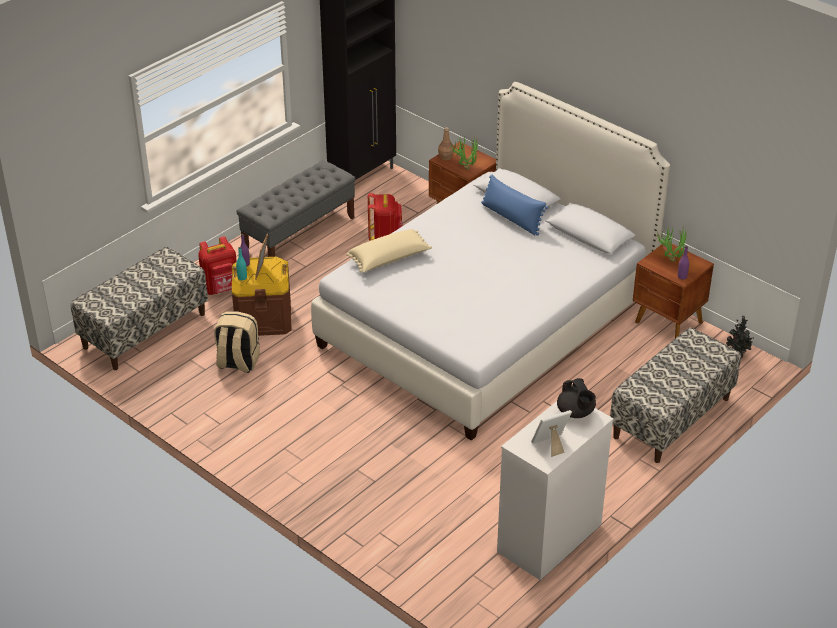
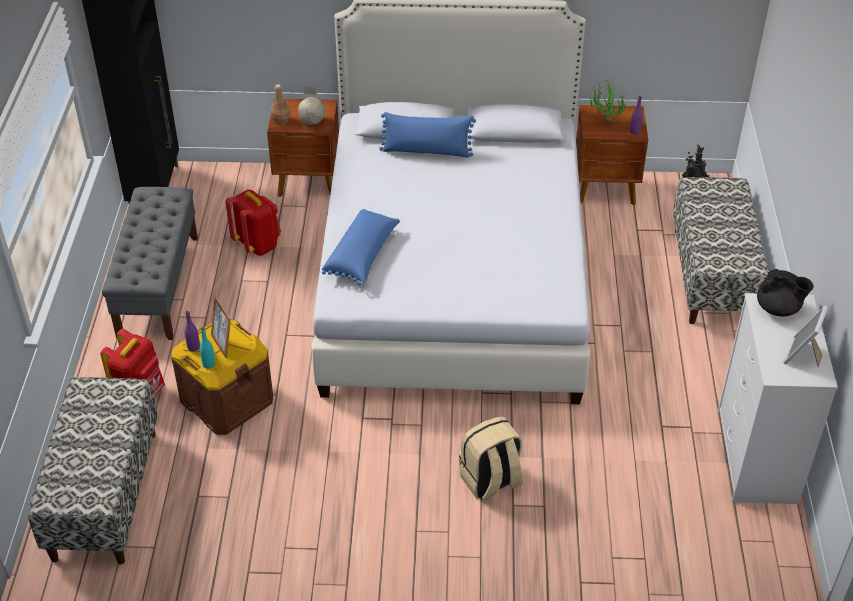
camera: 40 degrees left, 5 degrees up
(237, 362) = (256, 467): beige backpack -> beige backpack (490, 481)
(389, 259) = (363, 255): beige pillow -> blue pillow
(464, 167) = (312, 122): potted plant -> globe

